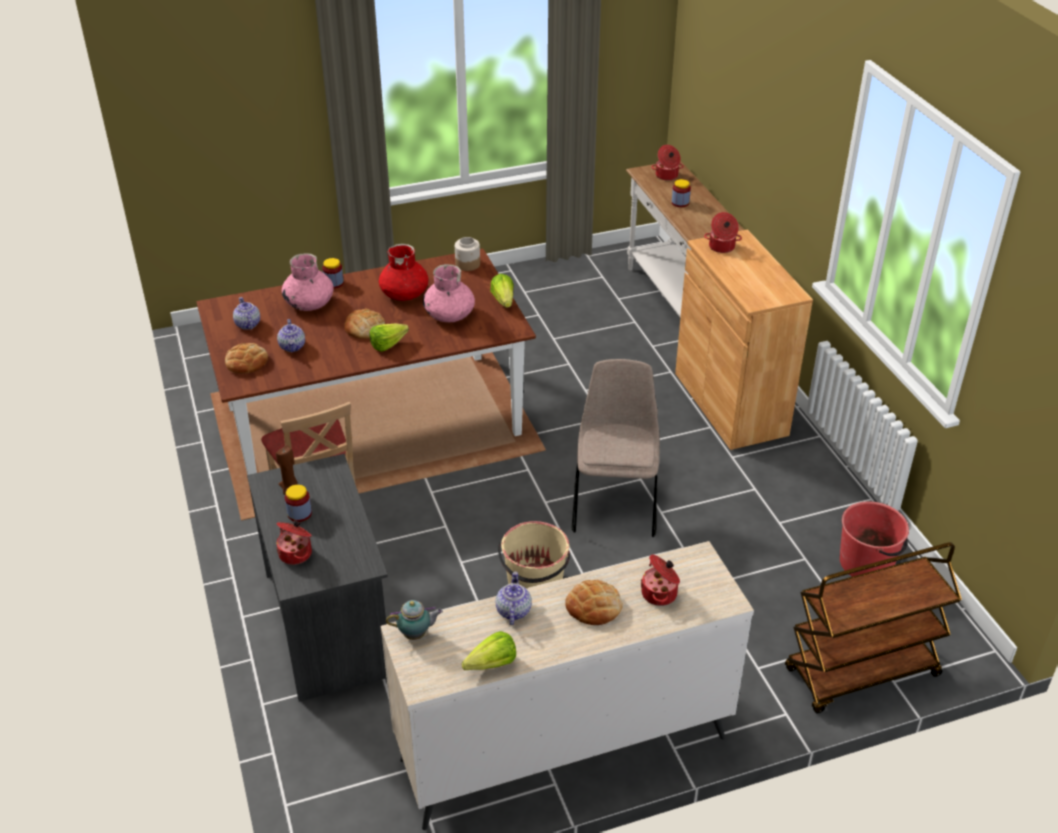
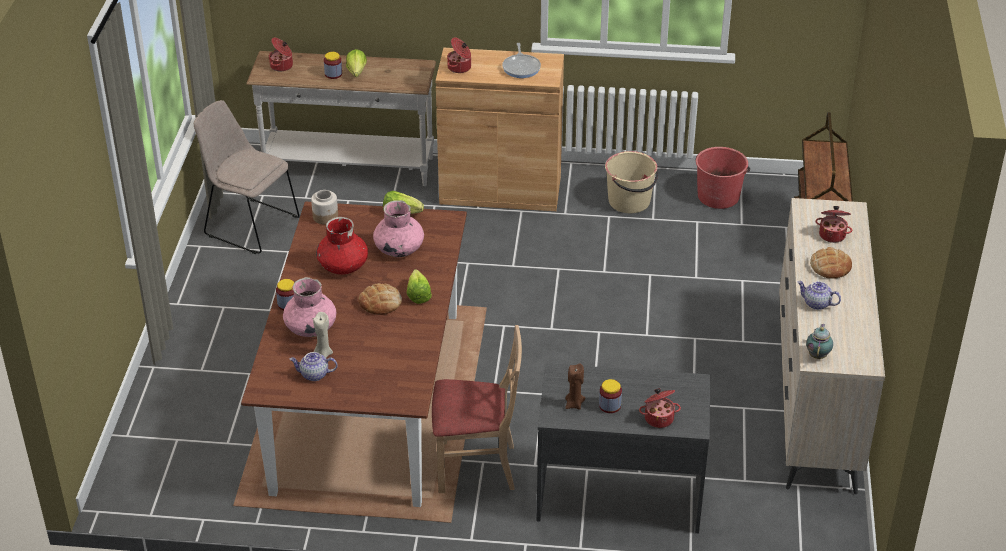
camera: 65 degrees left, 0 degrees up
(246, 362) = (379, 387): bread -> none
(277, 320) = (323, 354): none -> beige candle
(293, 347) = (376, 353): teapot -> none
(487, 665) = (864, 330): lettuce -> lettuce (356, 74)
(534, 584) = (643, 364): beige bucket -> beige bucket (630, 201)
(615, 505) = (580, 292): beige chair -> beige chair (249, 225)
(759, 281) = (521, 67): none -> frying pan

